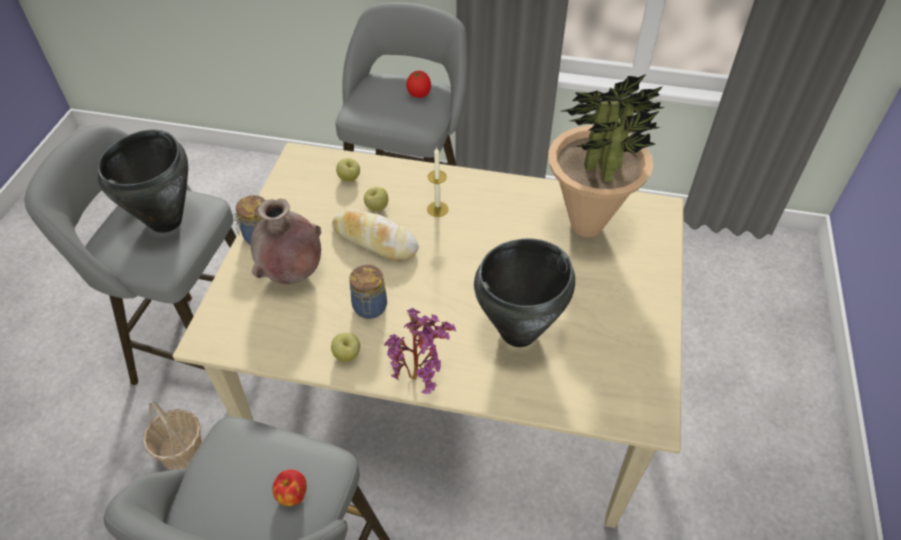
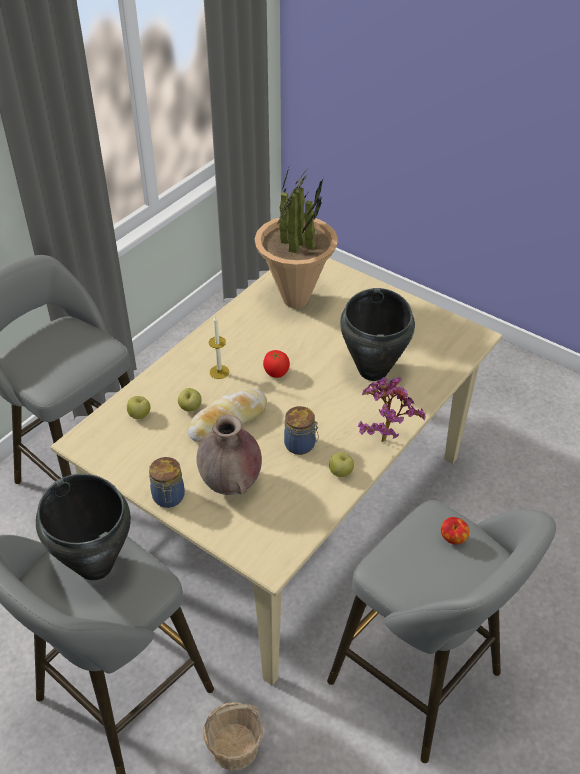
camera: 65 degrees left, 5 degrees down
(419, 94) = (63, 336): tomato -> tomato (276, 373)

